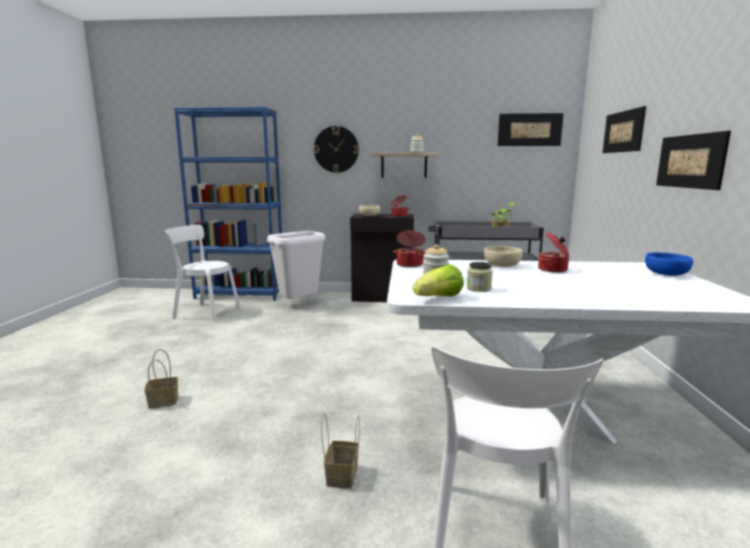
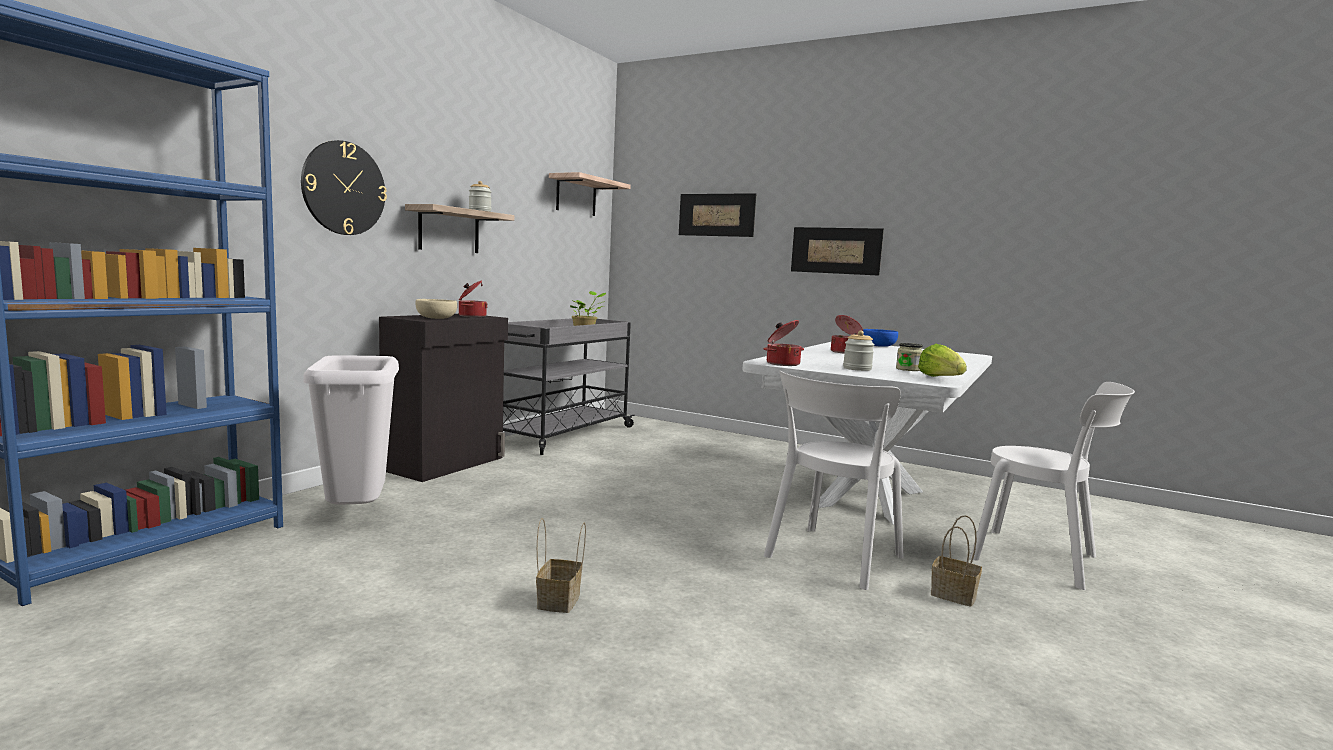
camera: 65 degrees left, 5 degrees down
(162, 402) = (688, 696): basket -> basket (559, 602)
(204, 312) = (192, 604): white chair -> white chair (831, 558)
(501, 265) = (815, 354): beige bowl -> none
(529, 129) = (576, 196): picture -> shelf

